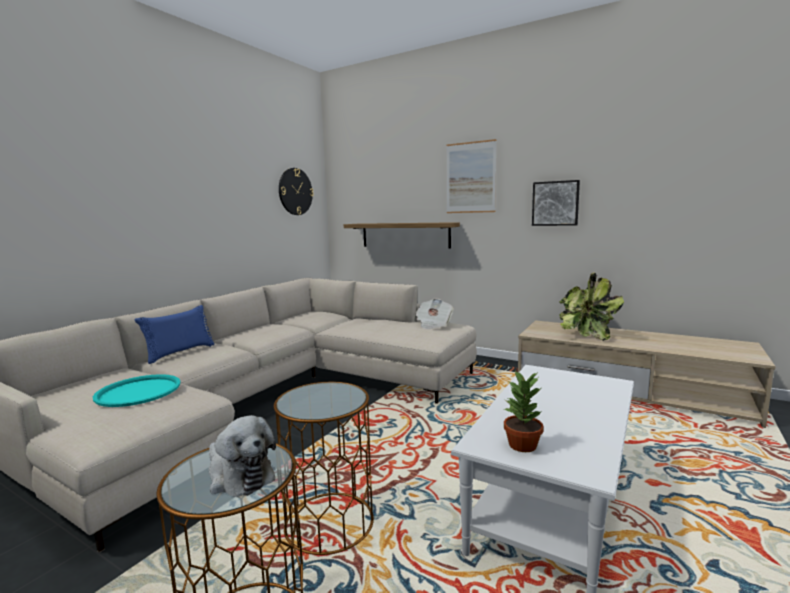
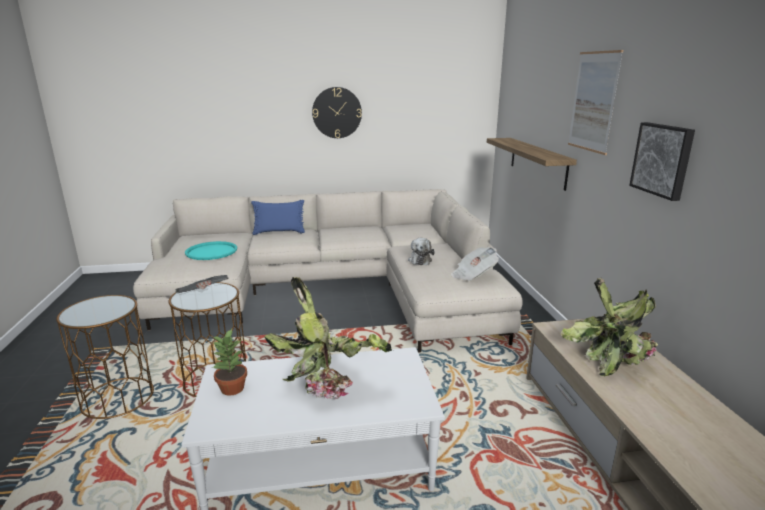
camera: 50 degrees right, 10 degrees up
(239, 475) = (95, 313): plush toy -> plush toy (420, 260)
(295, 191) = (449, 97): wall clock -> wall clock (337, 112)
(329, 399) = (203, 297): none -> newspaper
(561, 402) = (333, 386): none -> potted plant

